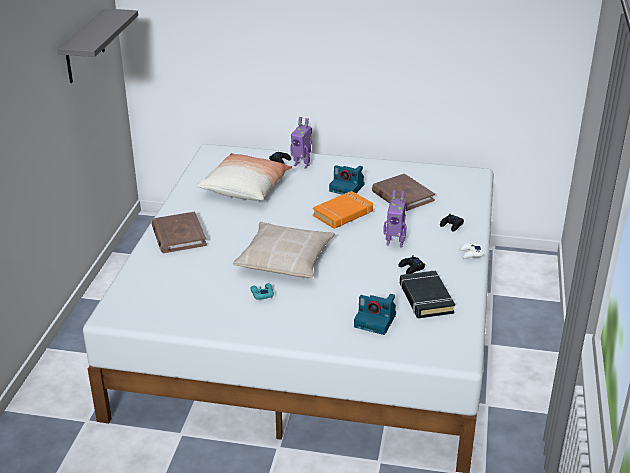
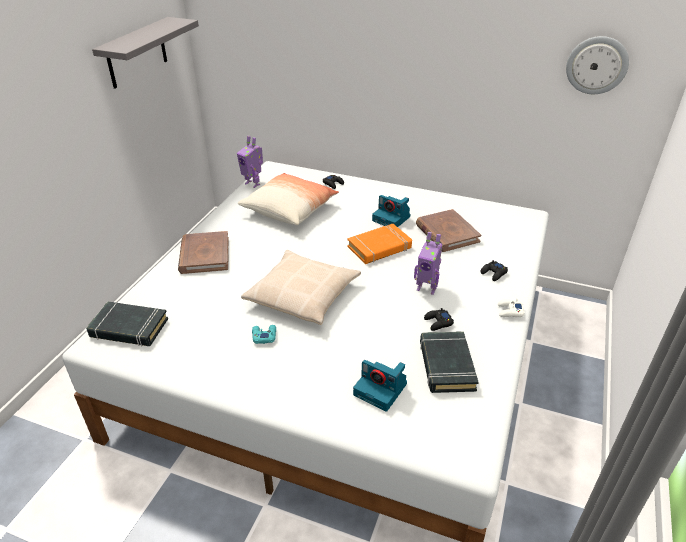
camera: 10 degrees right, 5 degrees up
(136, 301) = (129, 328): none -> black book
(302, 164) = (353, 190): toy robot -> toy robot (253, 183)
(518, 34) = (596, 65): none -> wall clock

